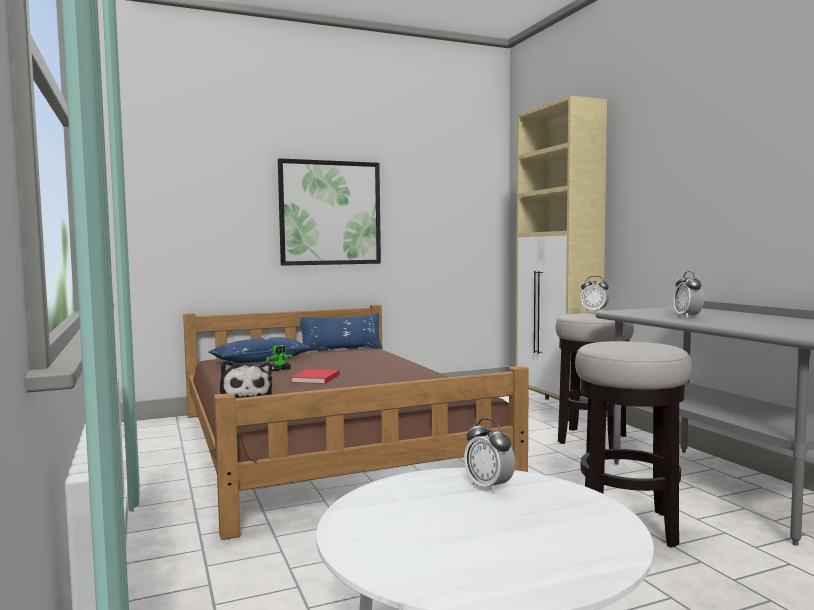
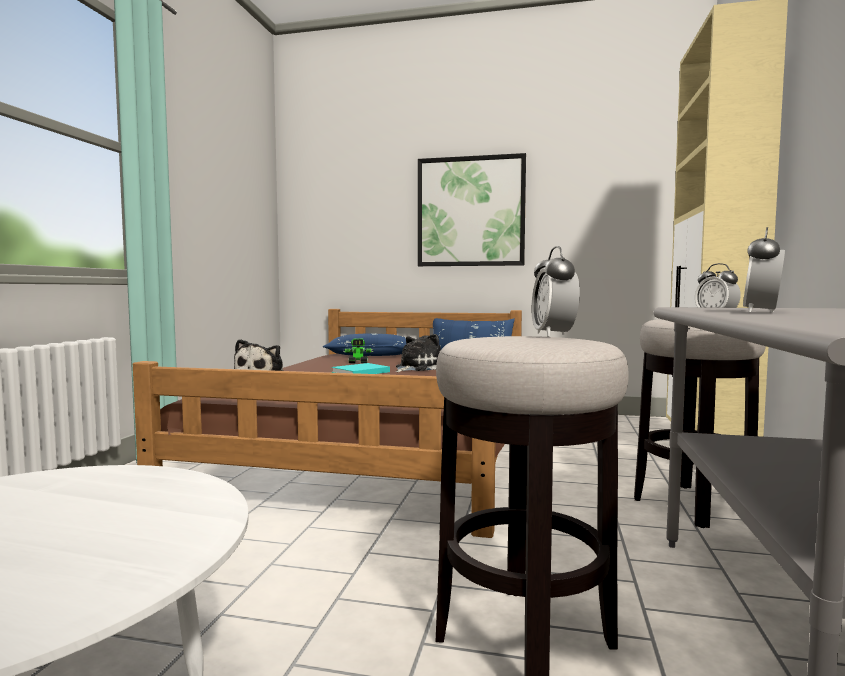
camera: 35 degrees right, 0 degrees up
(315, 379) = (359, 372): red book -> turquoise book
(348, 368) = (416, 368): none -> plush toy
(489, 487) = (141, 502): alarm clock -> alarm clock (553, 335)

